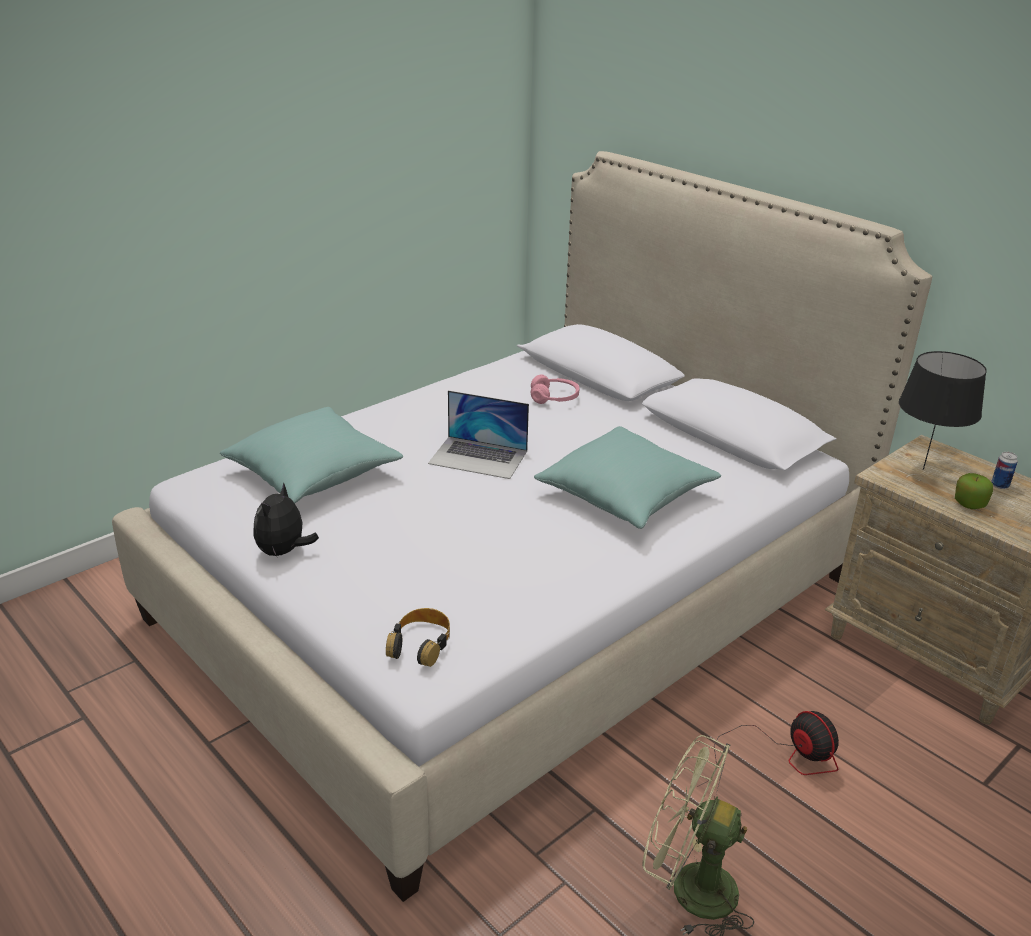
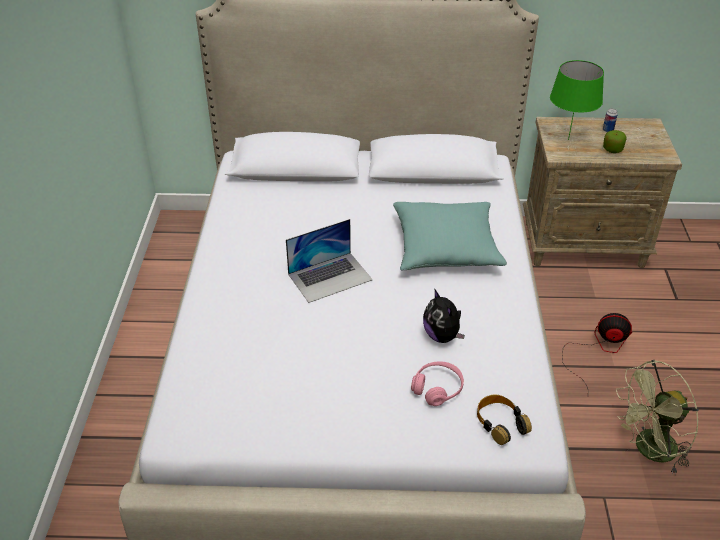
camera: 45 degrees left, 10 degrees up
(284, 552) = (330, 431): plush toy -> plush toy (442, 336)
(313, 474) = (252, 362): turquoise pillow -> none
(554, 398) = (301, 202): pink headphones -> pink headphones (437, 388)
(922, 469) = (567, 139): black table lamp -> green table lamp

